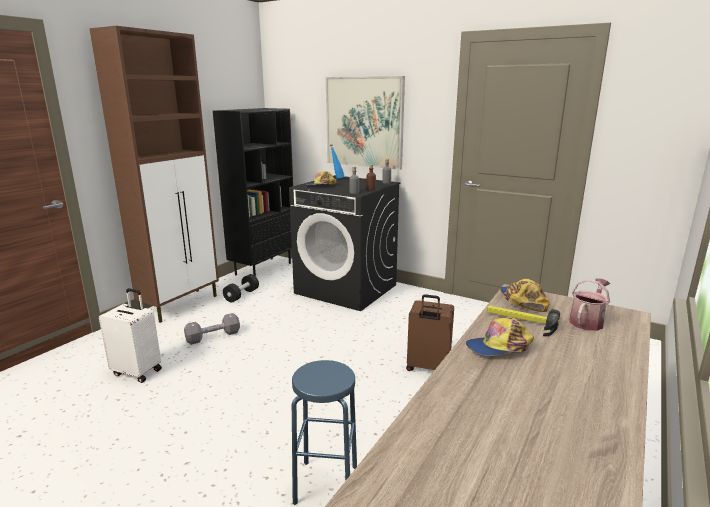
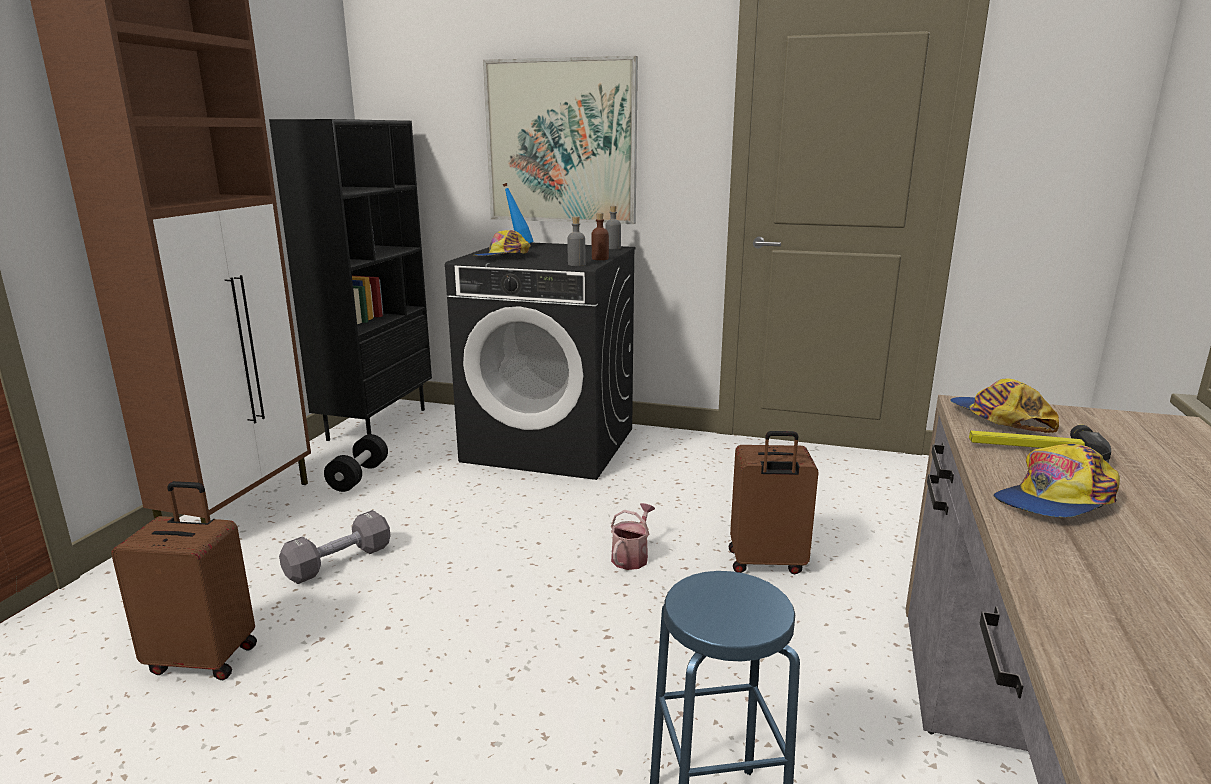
camera: 15 degrees left, 0 degrees up
(138, 371) = (204, 657): white suitcase -> brown suitcase
(587, 321) = (1131, 440): watering can -> watering can (632, 556)

